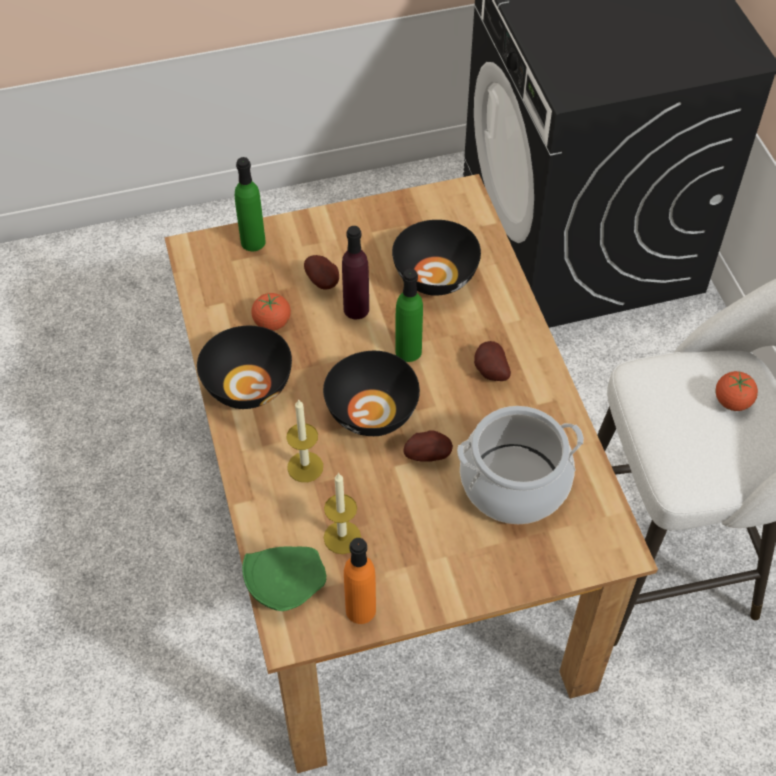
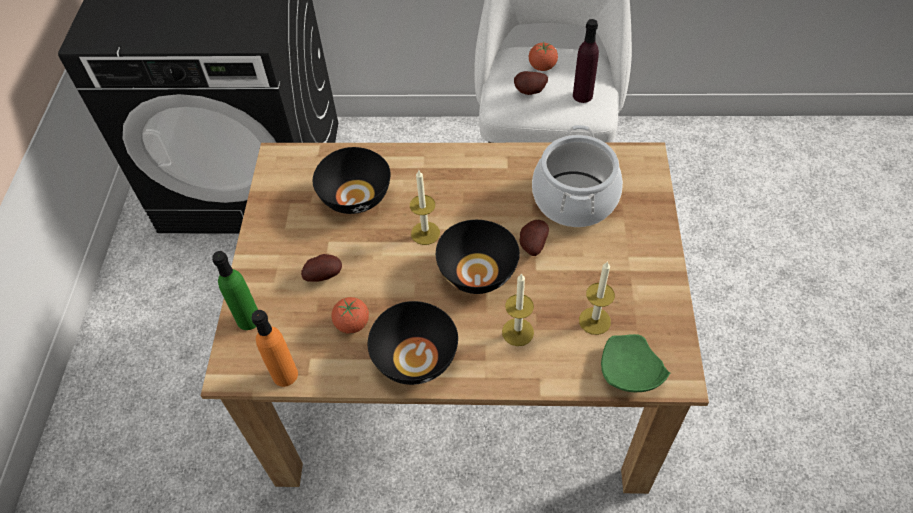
camera: 70 degrees left, 0 degrees up
(356, 309) = (365, 258): purple bottle -> purple bottle (582, 95)
(360, 609) = (664, 323): orange bottle -> orange bottle (285, 375)
(408, 351) = (425, 233): green bottle -> candle
(489, 372) = (467, 187): potato -> potato (530, 92)

